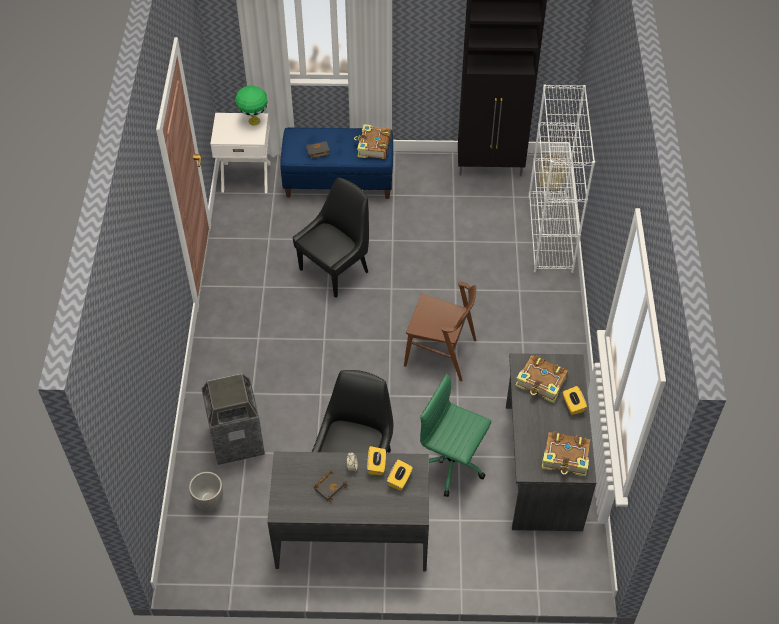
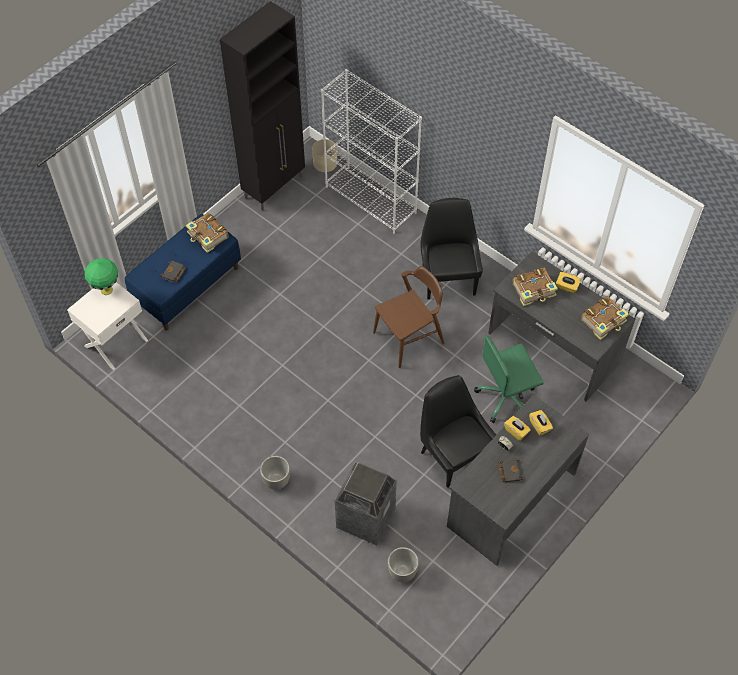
camera: 50 degrees left, 5 degrees up
(217, 357) = (276, 481): none -> planter
(336, 269) = (270, 347): black chair -> black chair (448, 278)

